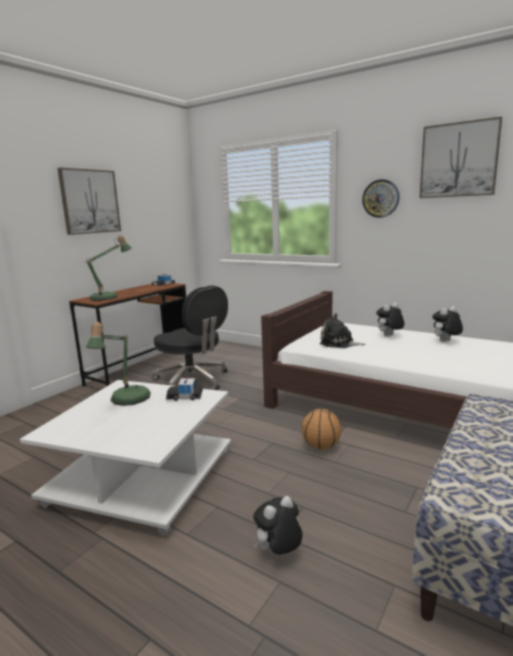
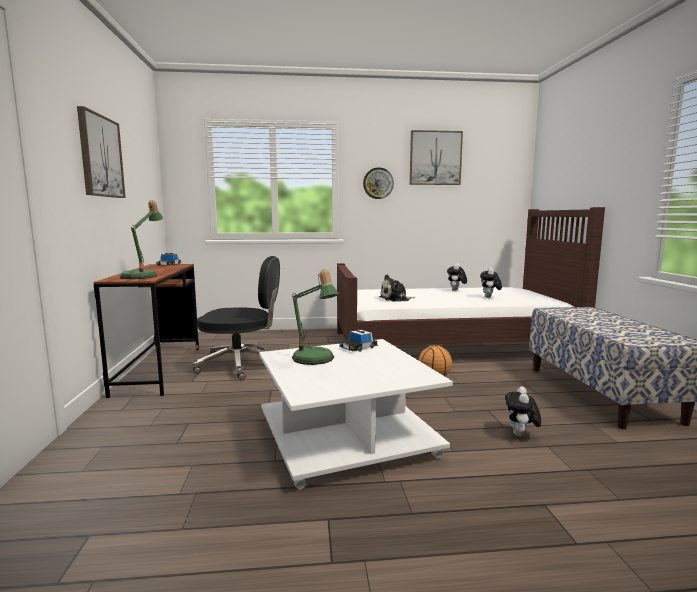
camera: 40 degrees left, 5 degrees down
(389, 336) = (416, 292): plush toy -> plush toy (489, 297)

